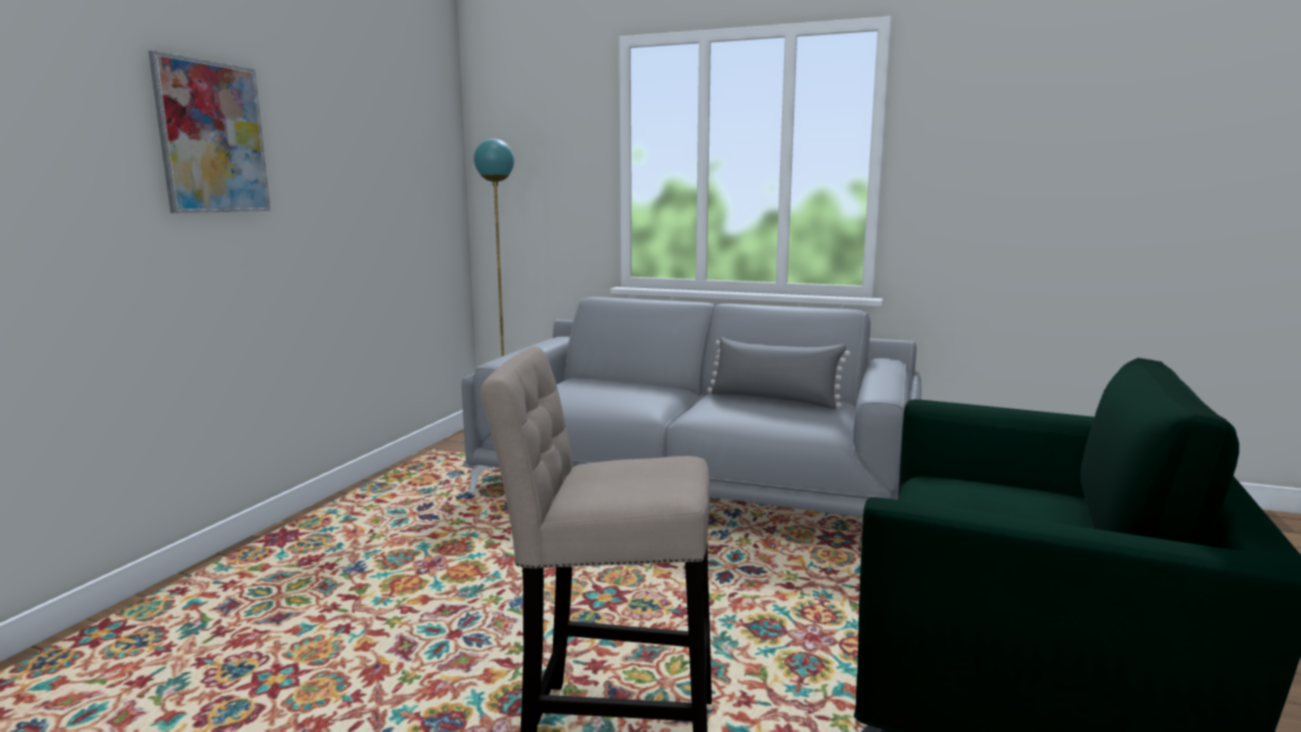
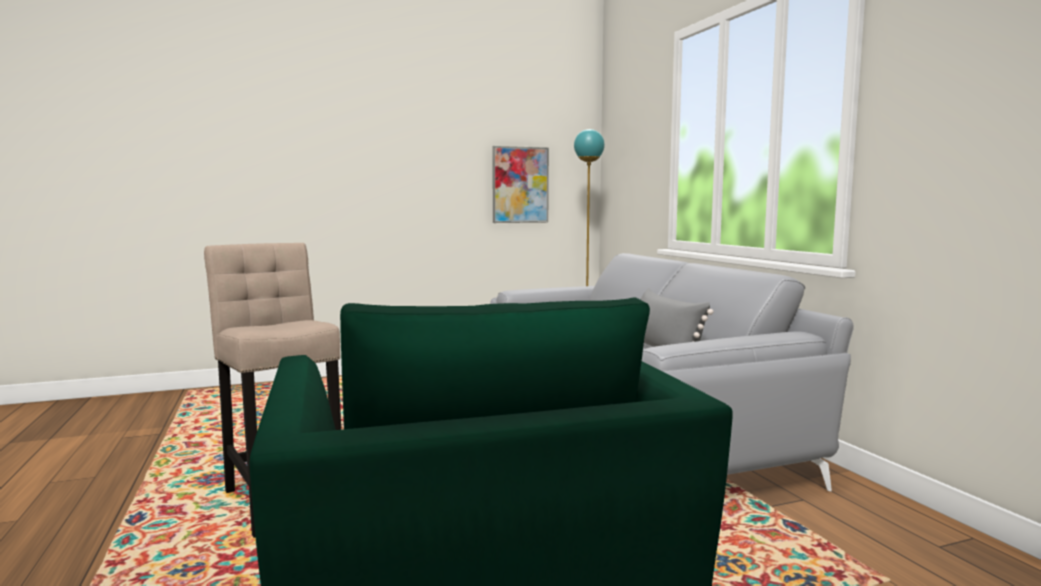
camera: 50 degrees right, 5 degrees down
(212, 137) = (371, 138): picture -> picture (520, 185)

